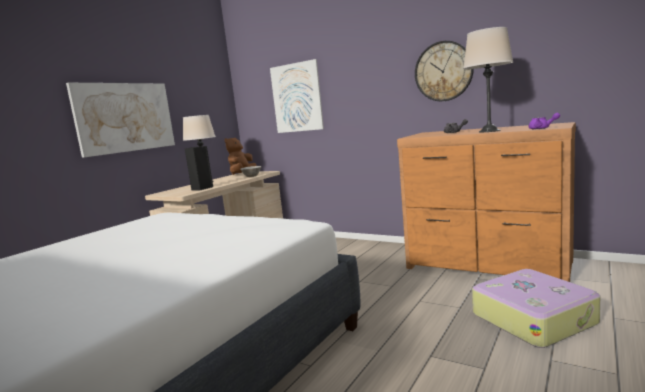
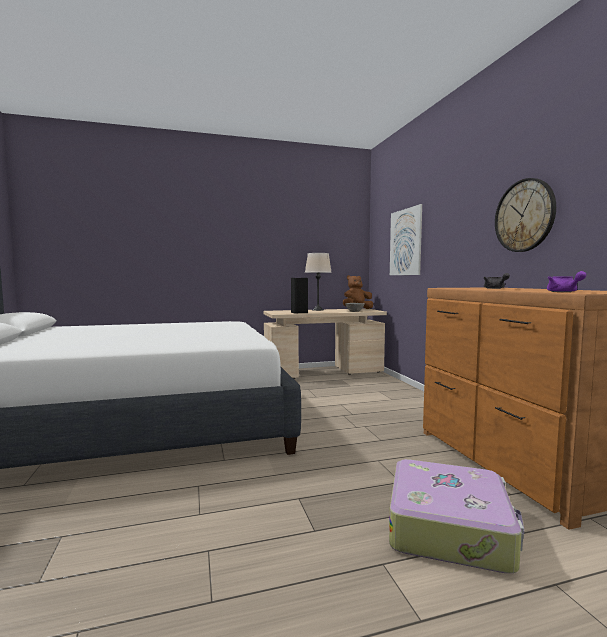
camera: 40 degrees right, 5 degrees down
(125, 117) = (261, 250): picture -> none
(489, 131) = (518, 290): beige table lamp -> none

